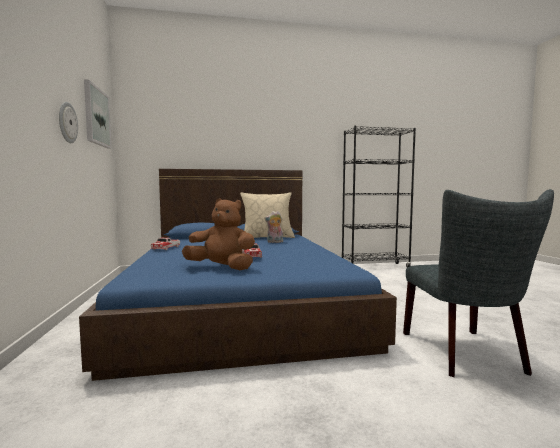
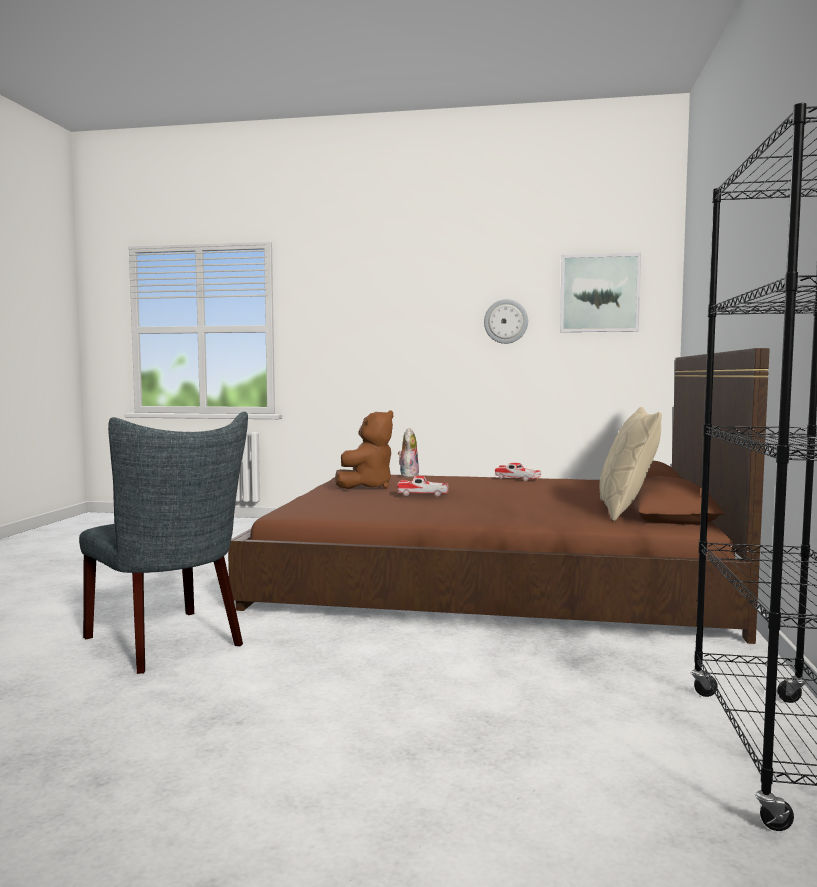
camera: 110 degrees right, 0 degrees up
(240, 299) = (490, 575): blue bed -> brown bed
(274, 242) = (555, 509): plush toy -> plush toy (408, 475)
(466, 355) = (170, 643): grey chair -> grey chair turned 150 degrees counterclockwise

